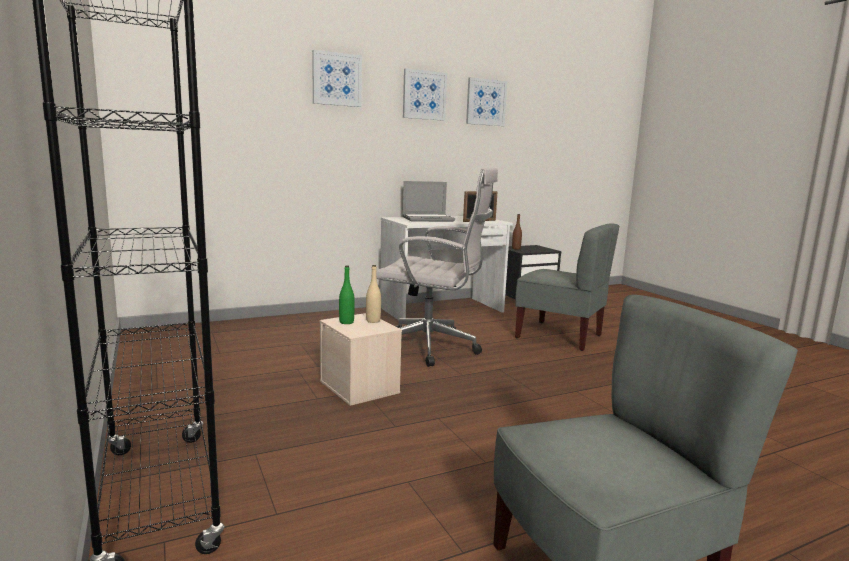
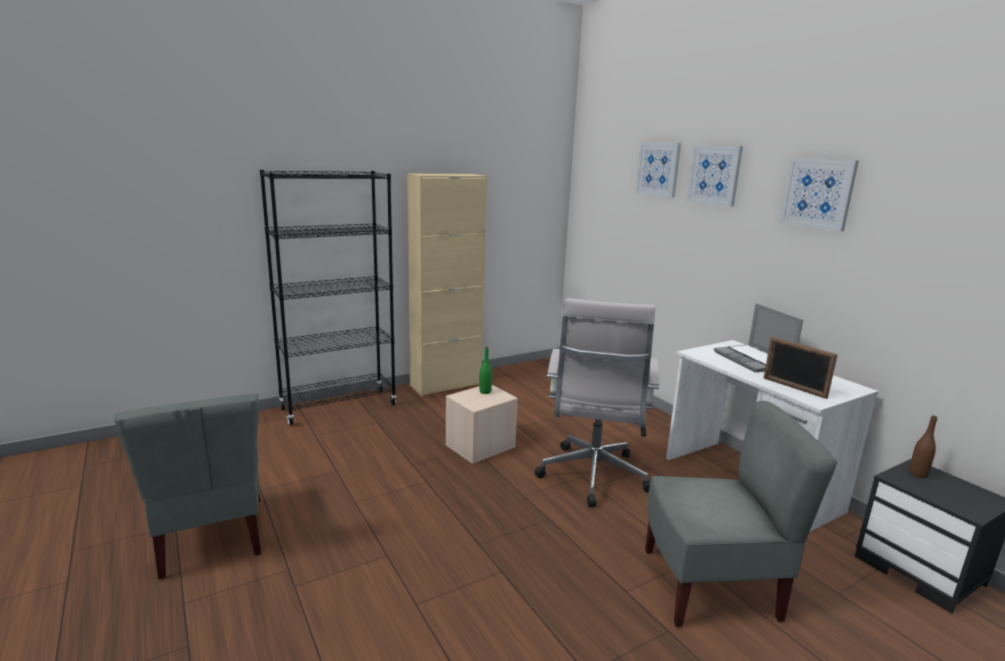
camera: 85 degrees right, 5 degrees up
(148, 399) = (446, 384): none -> beige cabinet
(373, 321) = (493, 400): beige bottle -> none
(485, 102) = (934, 207): picture -> picture (658, 169)
(559, 336) = (711, 586): grey chair -> grey chair turned 120 degrees counterclockwise

